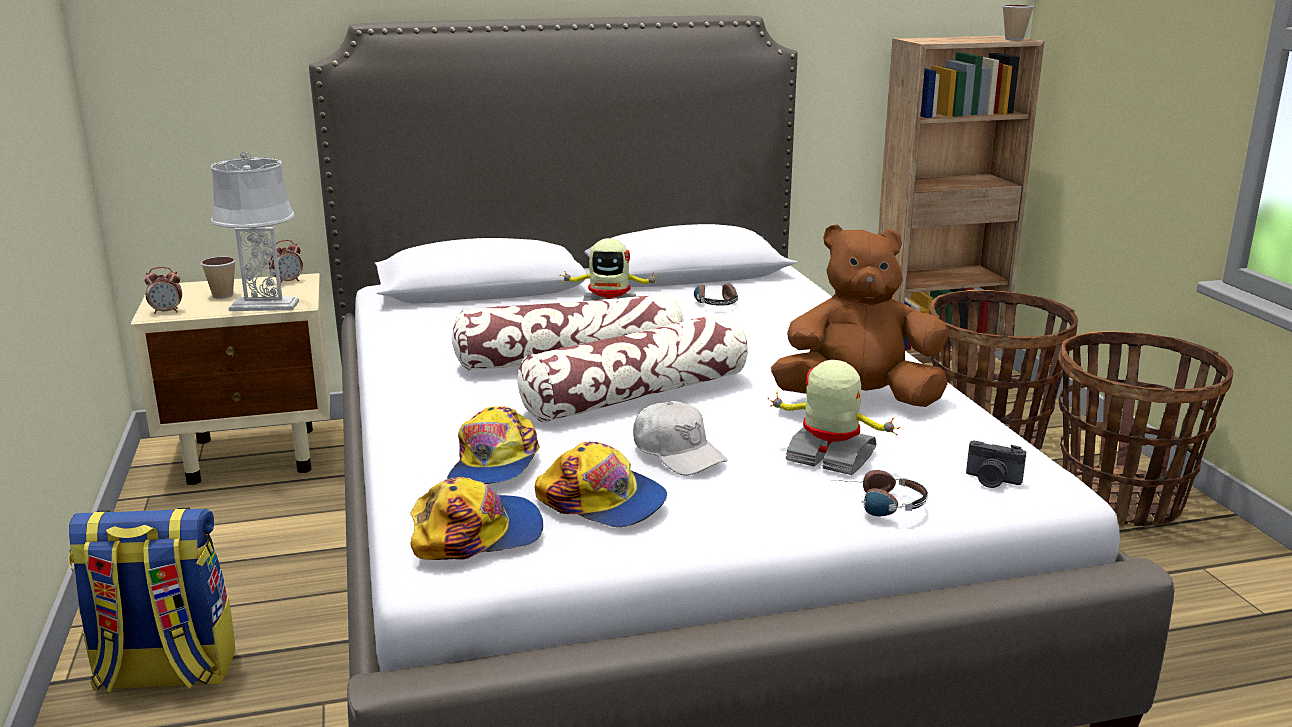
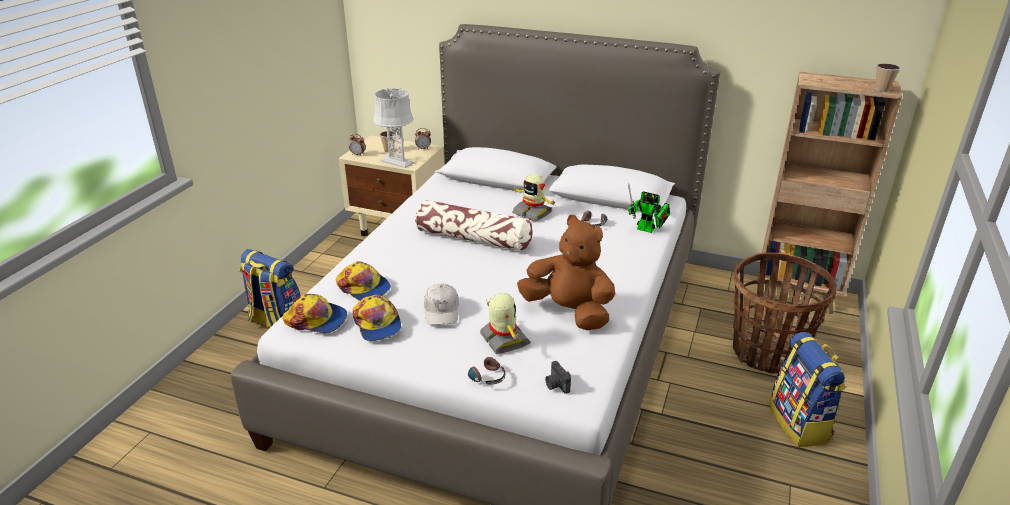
camera: 35 degrees right, 10 degrees up
(494, 463) = (364, 287): cap -> cap turned 90 degrees counterclockwise
(637, 395) = (471, 271): pillow -> none
(799, 293) = (648, 230): none -> toy robot
(1121, 500) = (800, 424): basket -> backpack

